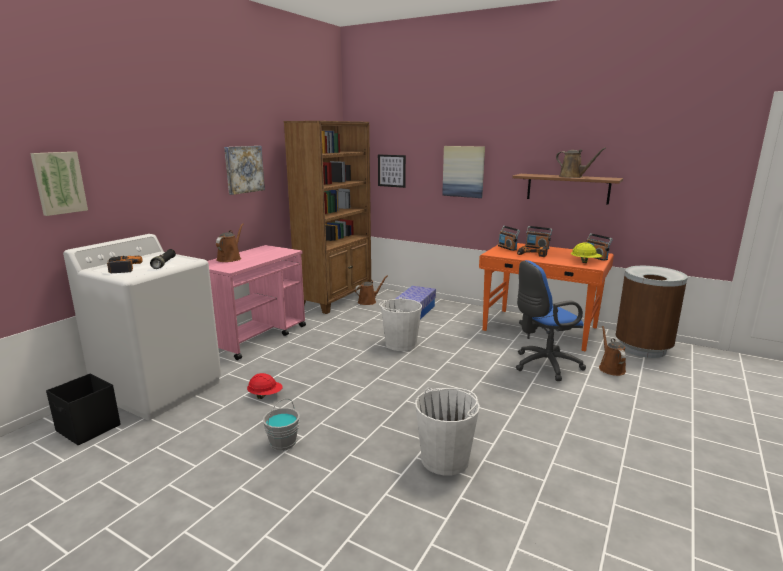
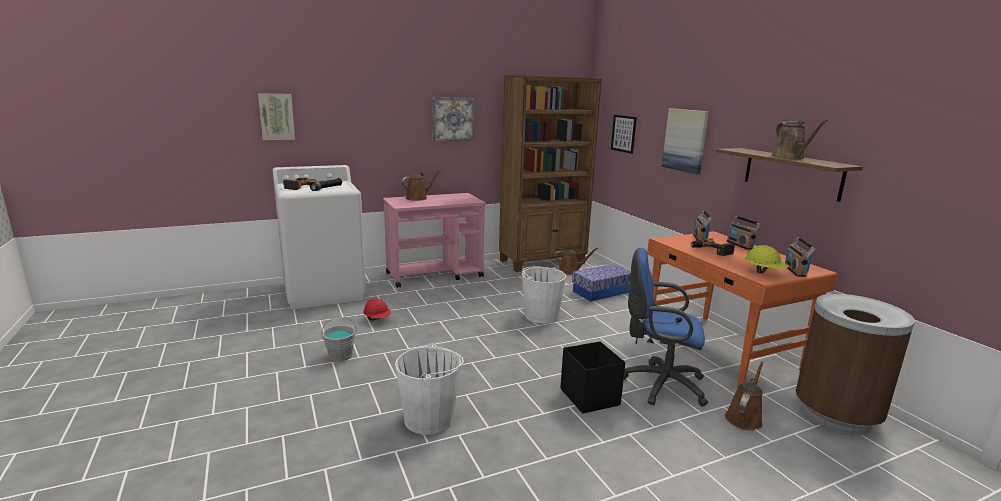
camera: 35 degrees right, 0 degrees up
(88, 428) = (257, 302): black storage box -> black storage box (589, 398)

